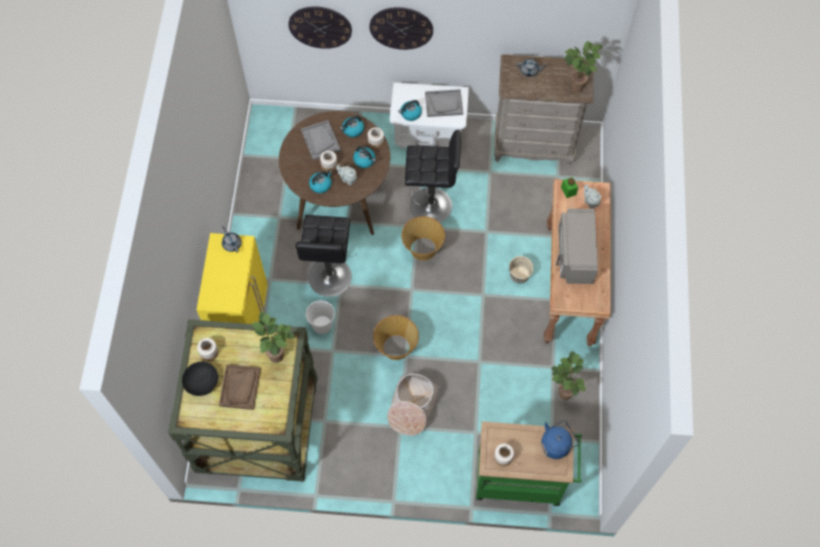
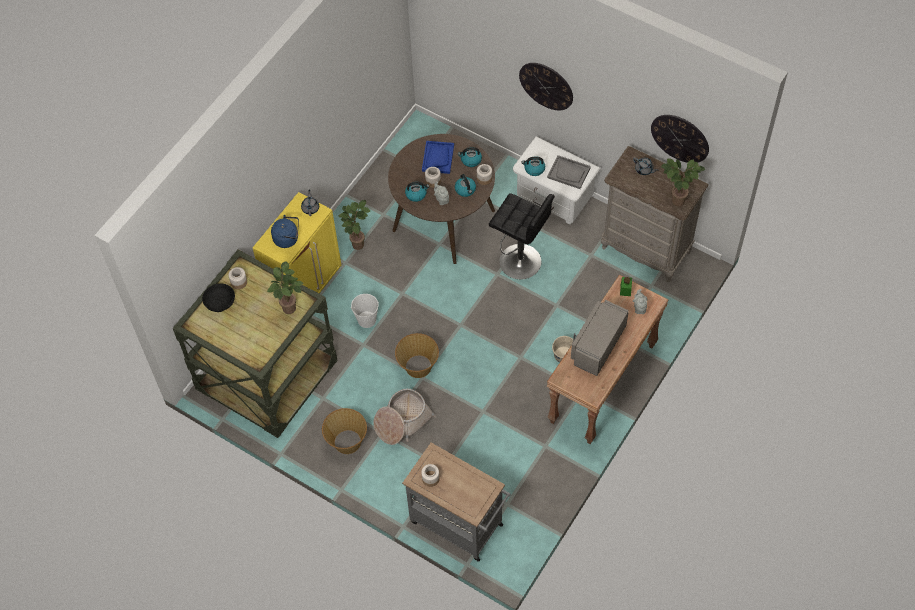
camera: 30 degrees right, 5 degrees down
(240, 387) = (247, 319): brown tray -> none
(320, 27) = (479, 58): wall clock -> wall clock (680, 138)
(320, 141) = (438, 158): grey tray -> blue tray
(329, 277) = (396, 283): black stool -> none
(422, 249) = (490, 295): basket -> basket (347, 442)
(521, 480) = (459, 525): green cart -> grey cart
(556, 444) = (482, 490): blue kettle -> blue kettle (288, 238)
(563, 392) = (541, 471): potted plant -> potted plant (357, 243)

